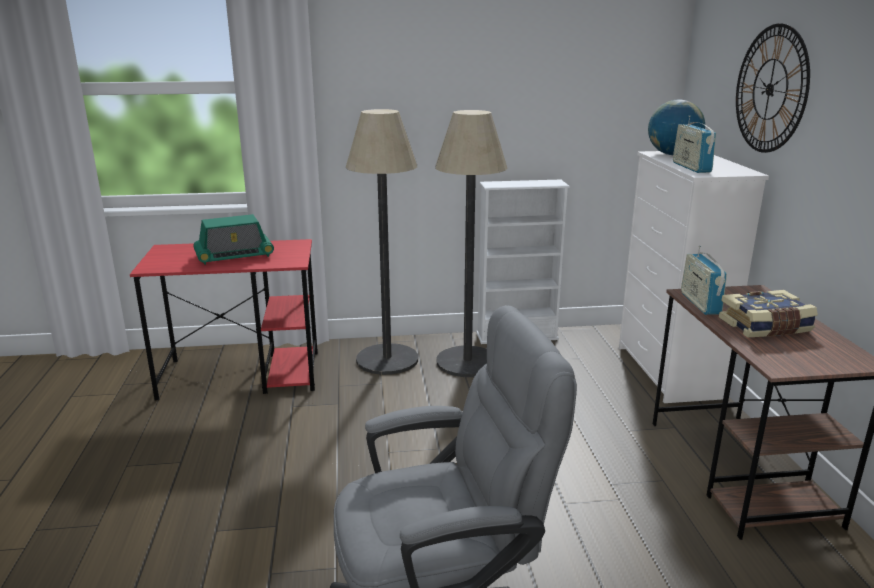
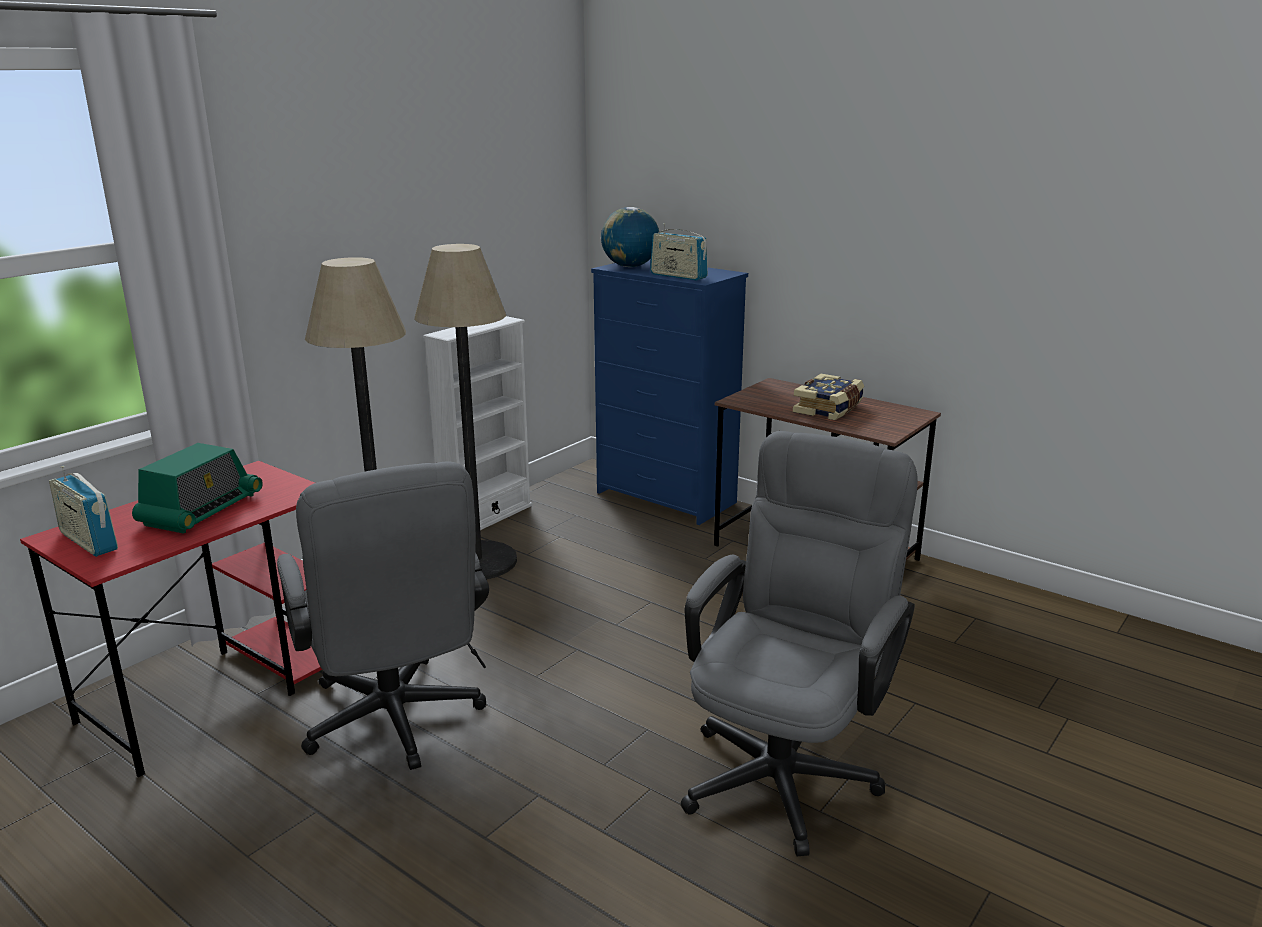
camera: 45 degrees left, 0 degrees up
(279, 437) = (395, 725): none -> grey office chair
(668, 372) = (666, 498): white dresser -> blue dresser
(700, 303) = (758, 405): radio -> radio (89, 541)
(770, 89) = (729, 190): wall clock -> none

